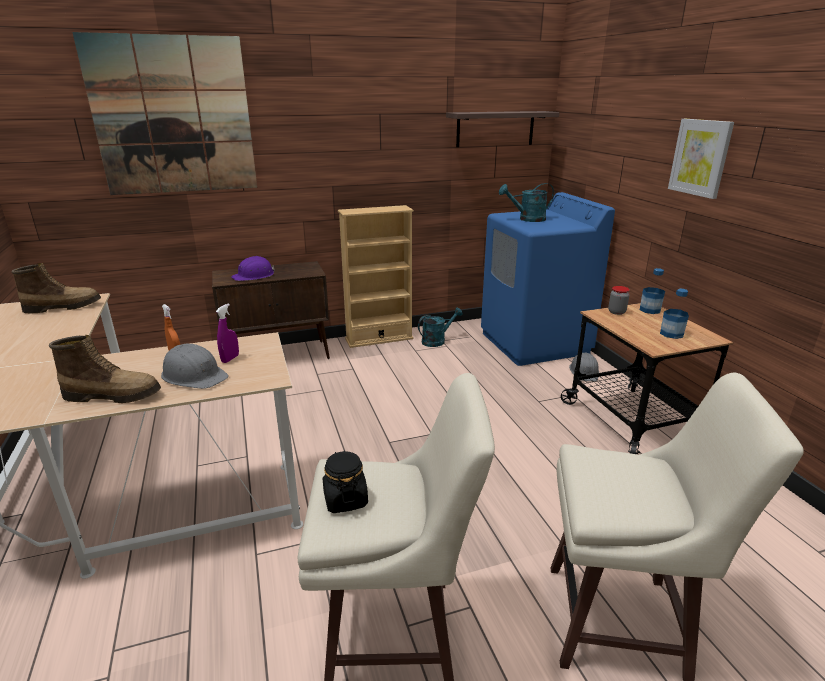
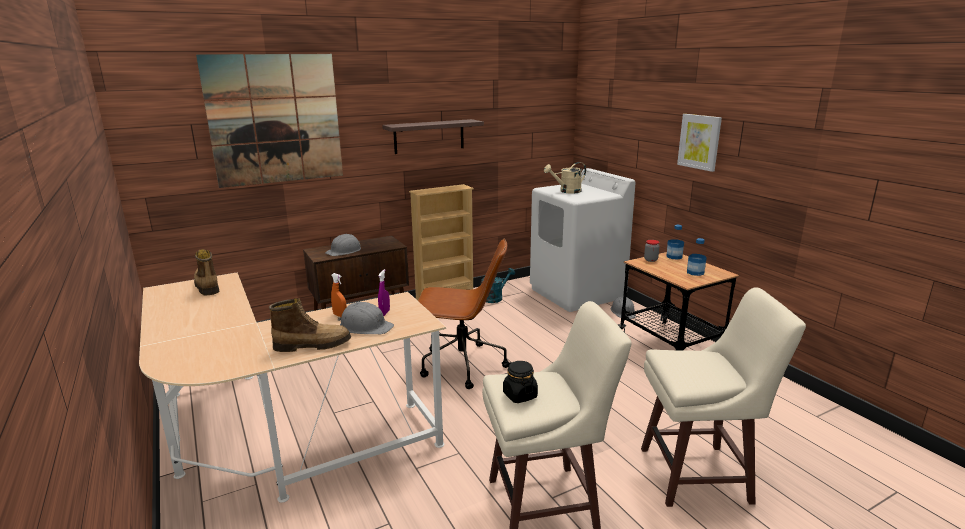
camera: 10 degrees left, 5 degrees down
(63, 307) = (206, 286): boot -> boot turned 90 degrees counterclockwise
(254, 276) = (344, 251): purple hard hat -> grey hard hat
(365, 421) = (461, 365): none -> brown office chair
(495, 128) = (531, 119): shelf -> shelf (429, 136)
(527, 219) = (566, 191): turquoise watering can -> beige watering can
(534, 343) = (577, 293): blue washing machine -> white washing machine

